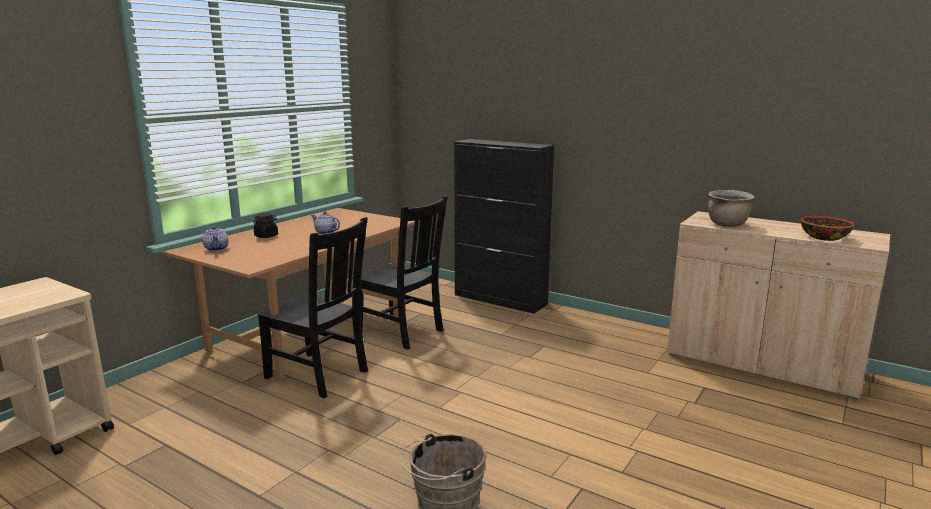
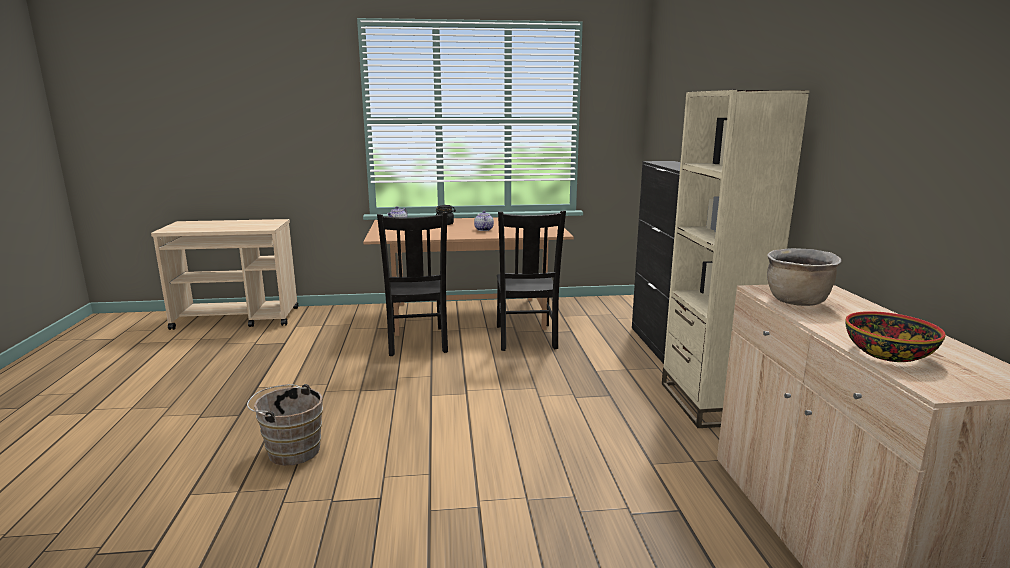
camera: 50 degrees right, 0 degrees up
(596, 324) = (708, 403): none -> beige bookcase

